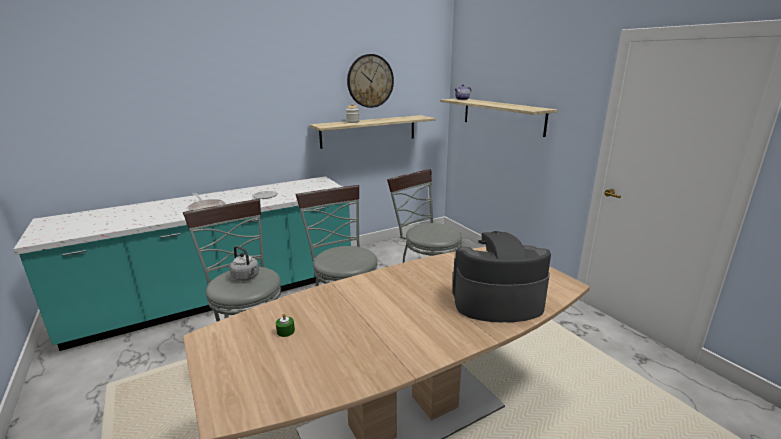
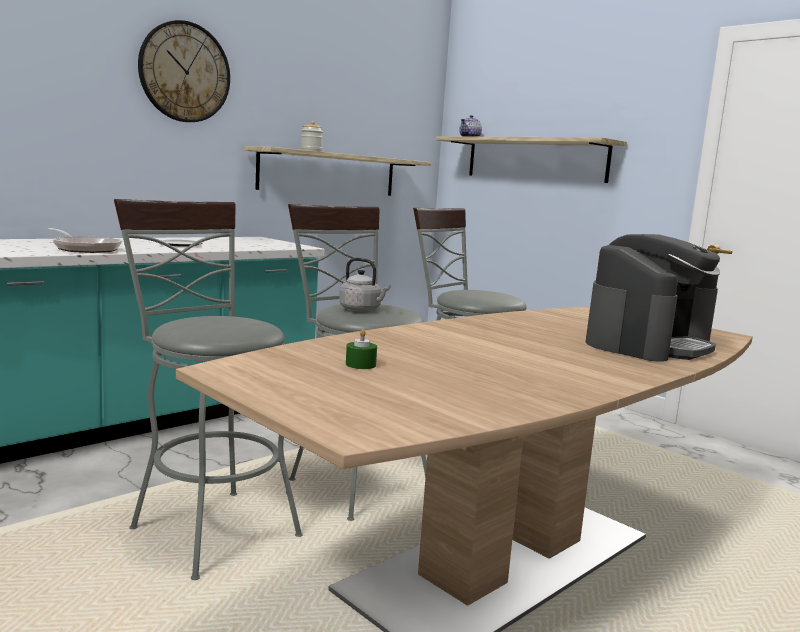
camera: 15 degrees left, 10 degrees down
(246, 277) = (225, 322): grey kettle -> grey kettle (361, 310)
(370, 81) = (336, 94): wall clock -> wall clock (184, 72)
(496, 301) = (648, 344): coffee machine -> coffee machine turned 150 degrees clockwise

